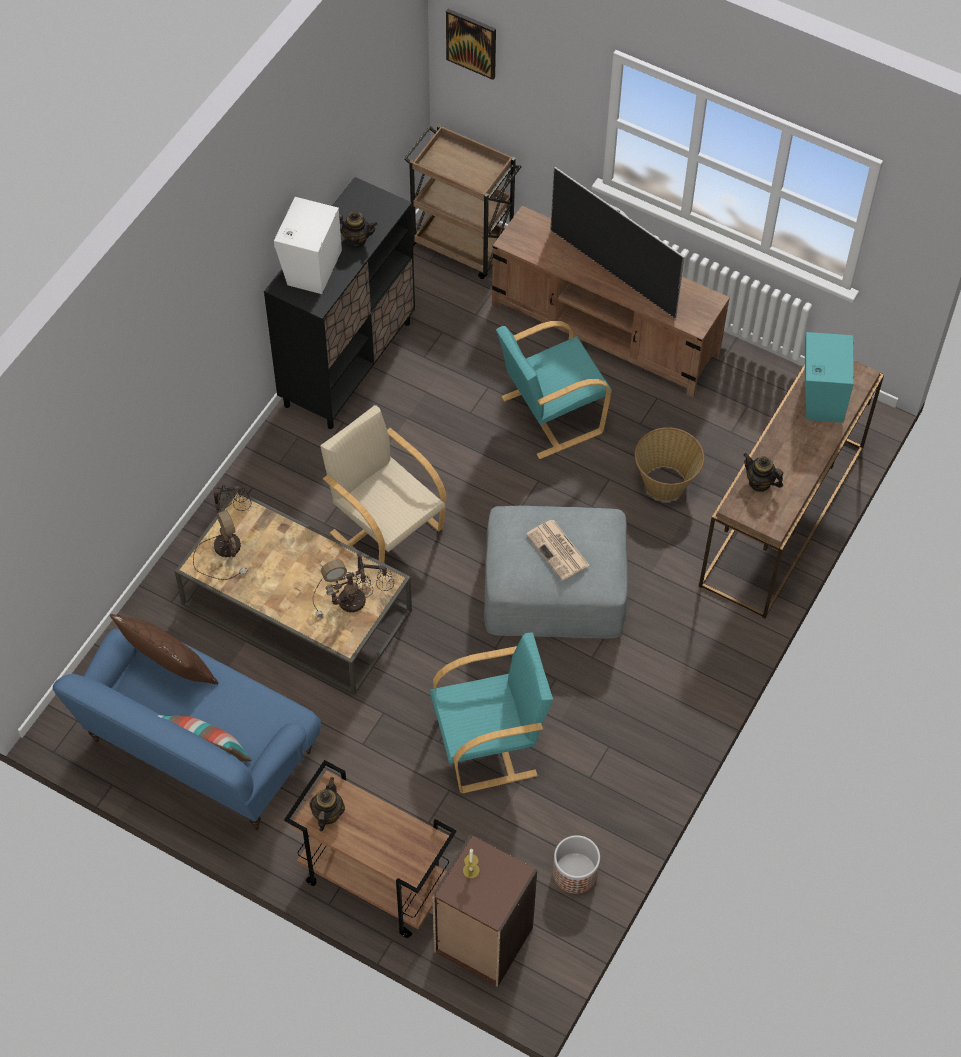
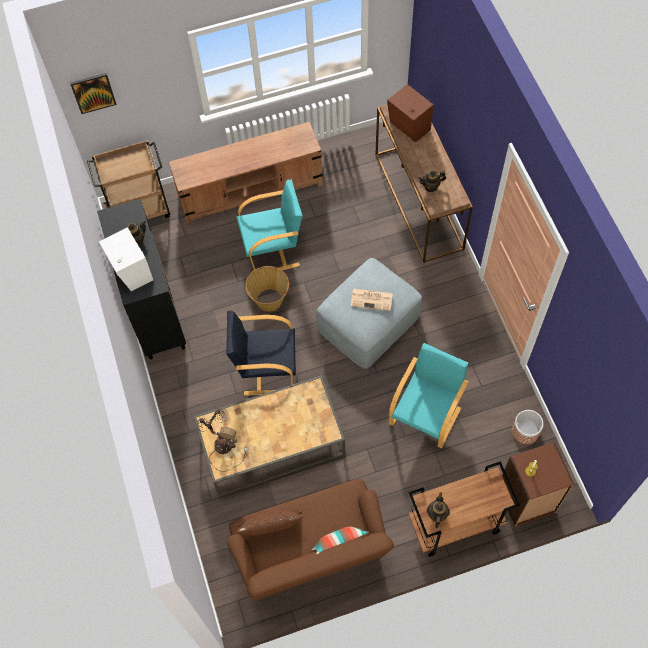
camera: 45 degrees left, 5 degrees up
(200, 751) = (311, 552): blue sofa -> brown sofa
(327, 814) = (437, 514): teapot -> teapot turned 45 degrees clockwise
(354, 601) = (311, 411): table lamp -> none
(385, 529) = (266, 368): beige armchair -> black armchair
(549, 415) = (273, 249): turquoise armchair -> turquoise armchair turned 120 degrees counterclockwise
(613, 273) = (247, 155): television -> none
(665, 483) = (356, 232): basket -> basket (269, 299)
(821, 398) = (409, 127): turquoise speaker -> brown speaker

